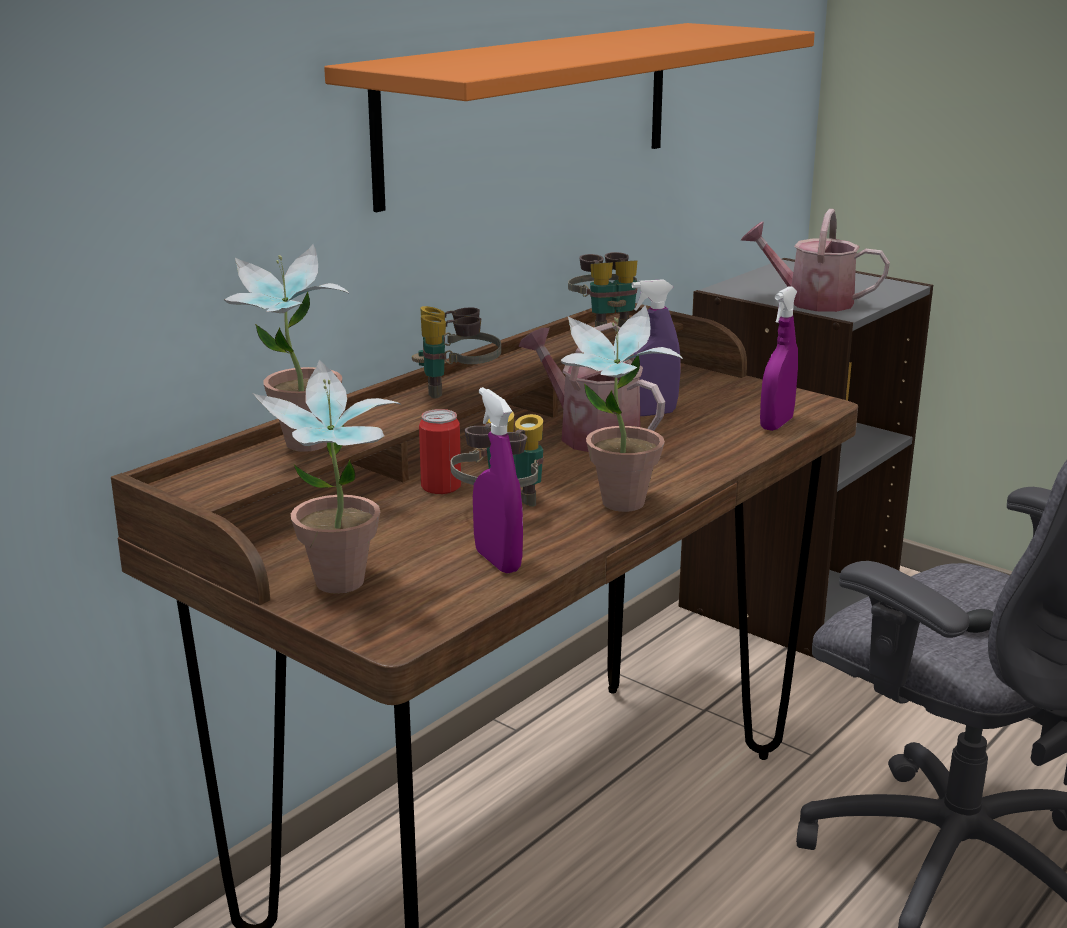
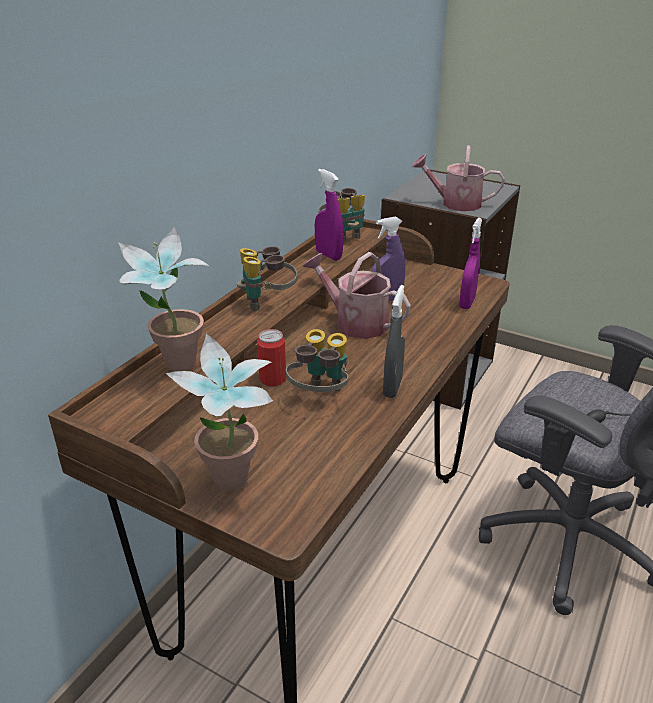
camera: 10 degrees left, 10 degrees up
(497, 561) = (333, 445): purple spray bottle -> purple spray bottle (328, 255)
(531, 109) = (293, 98): orange shelf -> none
(613, 508) = (392, 387): potted plant -> grey spray bottle

